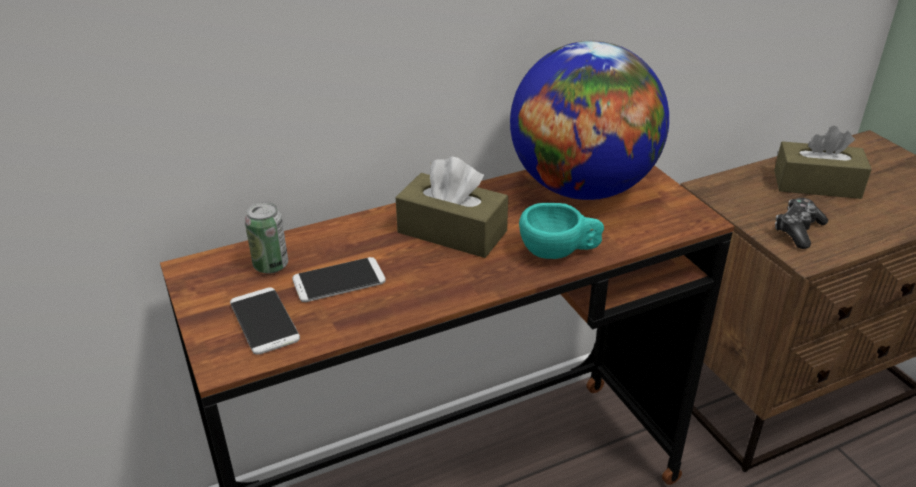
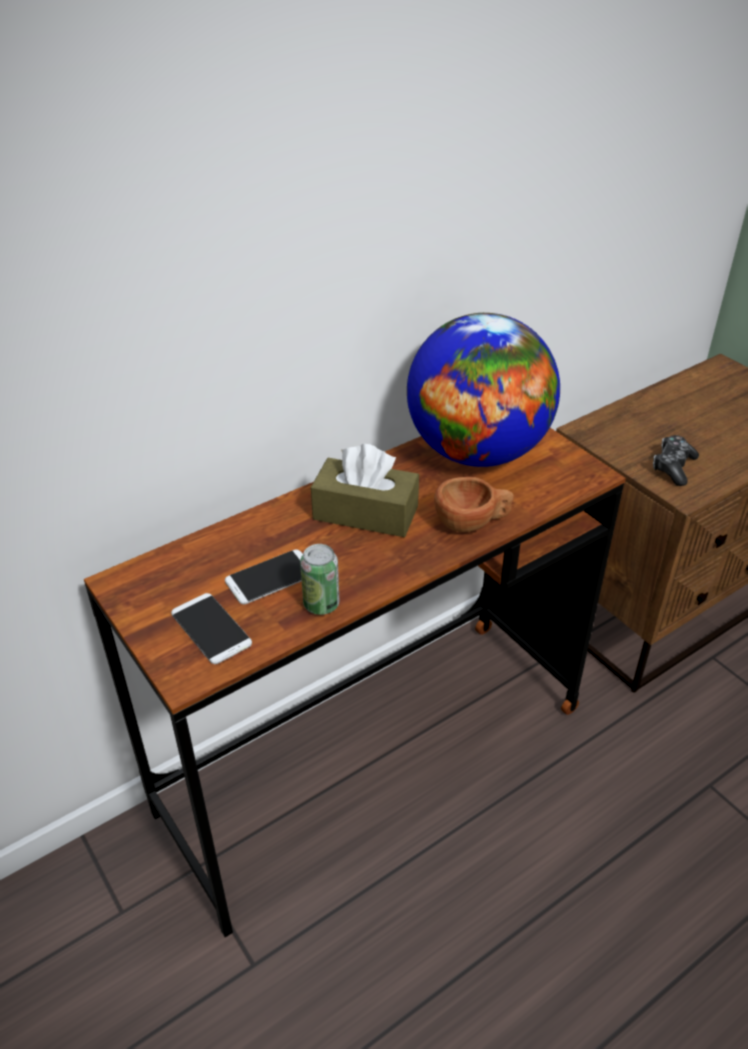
camera: 10 degrees left, 5 degrees up
(271, 265) = (198, 569): can -> can (321, 604)
(559, 252) = (472, 523): turquoise cup -> brown cup
(816, 184) = (682, 417): brown tissue box -> none

